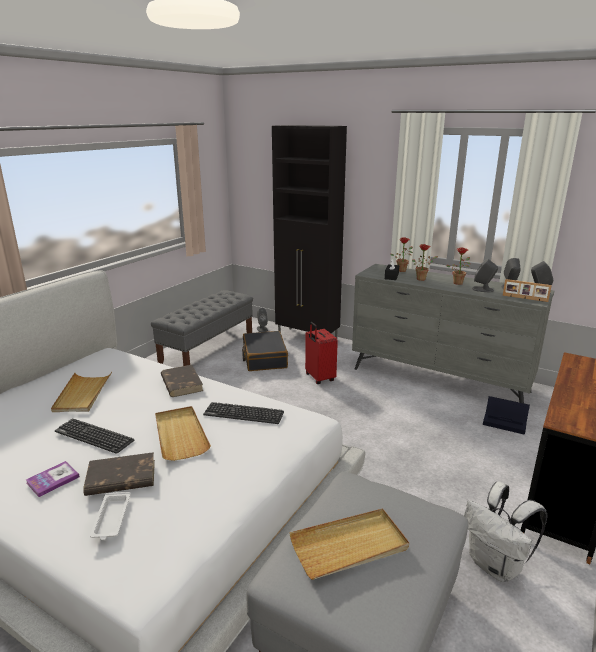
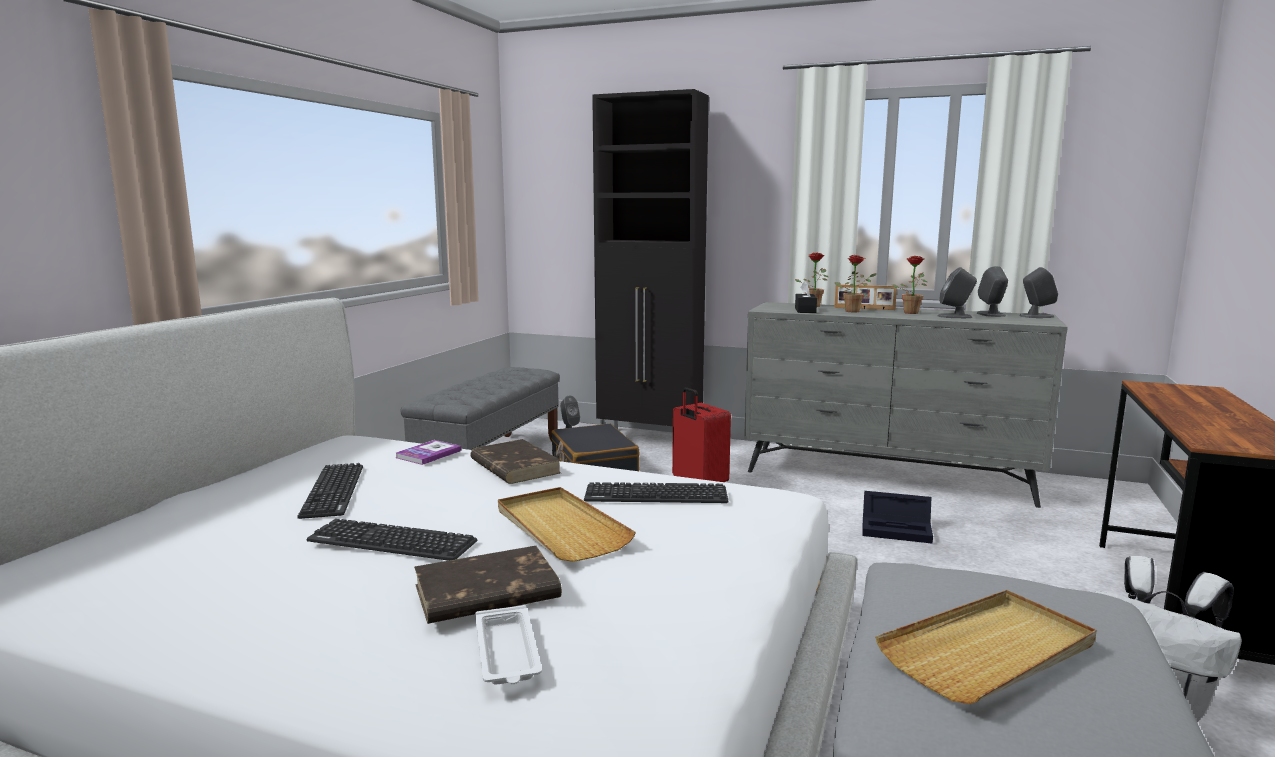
camera: 10 degrees left, 10 degrees down
(53, 480) = (340, 609): book -> book (428, 454)
(82, 394) = (333, 491): beige tray -> keyboard
(506, 422) = (1022, 519): black storage box -> black storage box (898, 529)
(525, 298) = (1025, 321): picture frame -> picture frame (864, 308)

